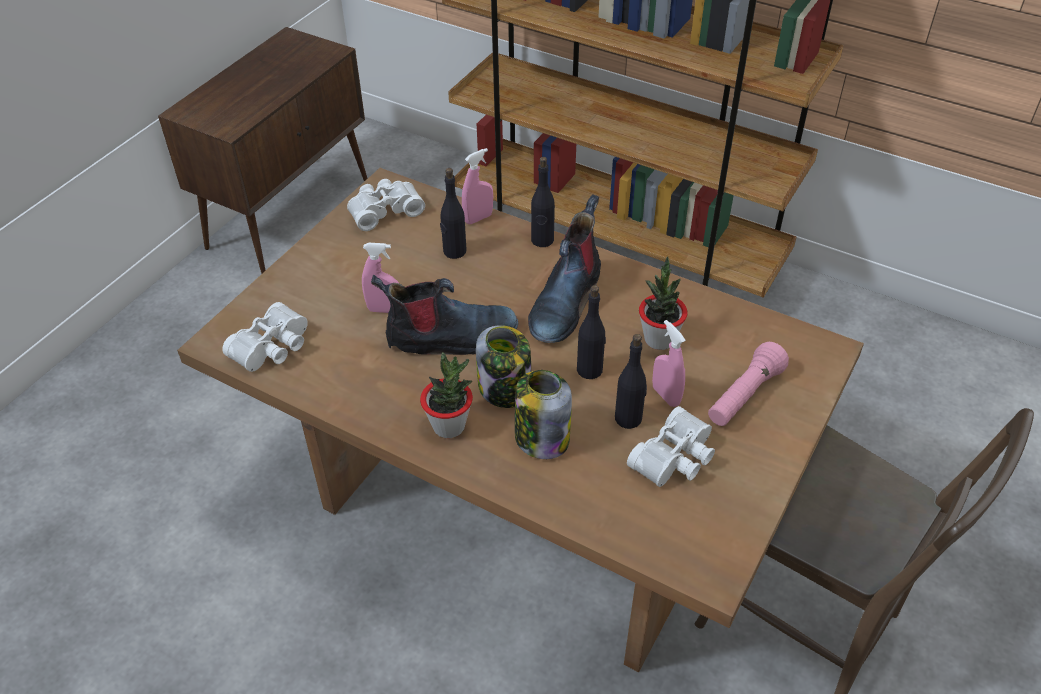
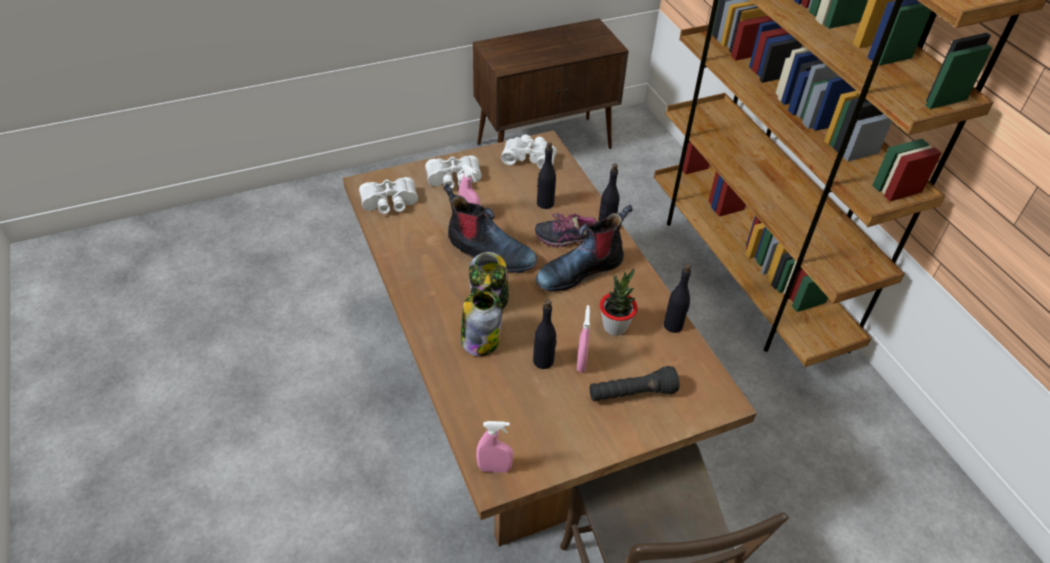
camera: 35 degrees right, 0 degrees up
(449, 426) = (437, 301): potted plant -> none
(478, 218) = (580, 191): pink spray bottle -> pink spray bottle (494, 468)
(518, 276) = (567, 239): none -> shoe
(590, 369) = (551, 319): black bottle -> black bottle (673, 325)
(676, 459) = (546, 402): white binoculars -> white binoculars (454, 180)
(744, 396) = (631, 394): pink flashlight -> black flashlight

